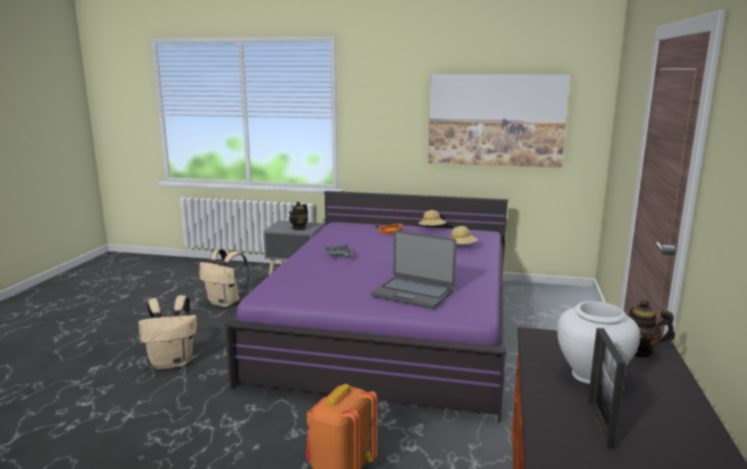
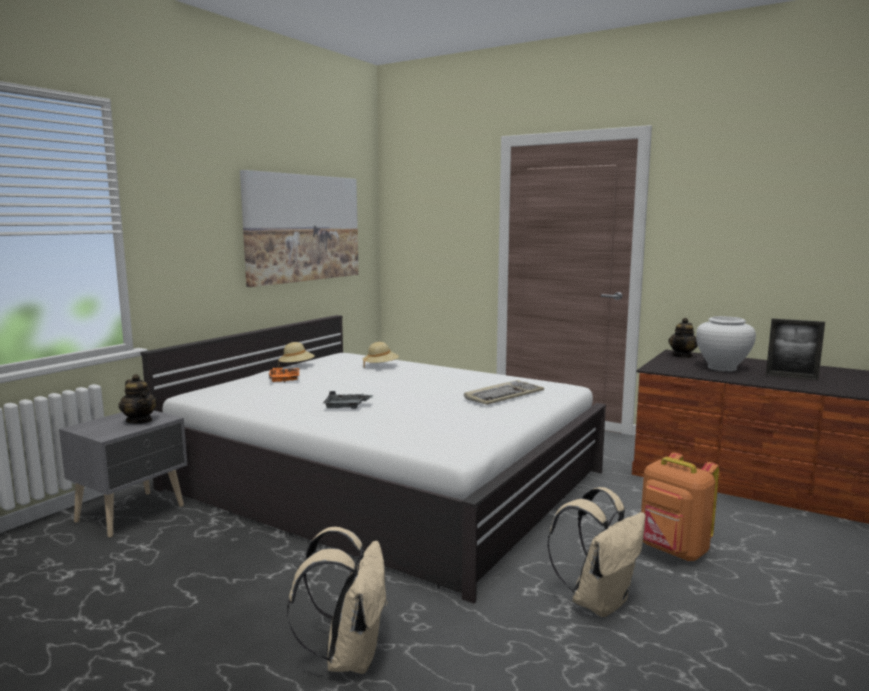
camera: 70 degrees left, 5 degrees down
(226, 303) = (147, 586): beige backpack -> beige backpack (598, 601)
(392, 328) = (384, 480): purple bed -> white bed
(413, 293) = (503, 395): laptop -> keyboard

